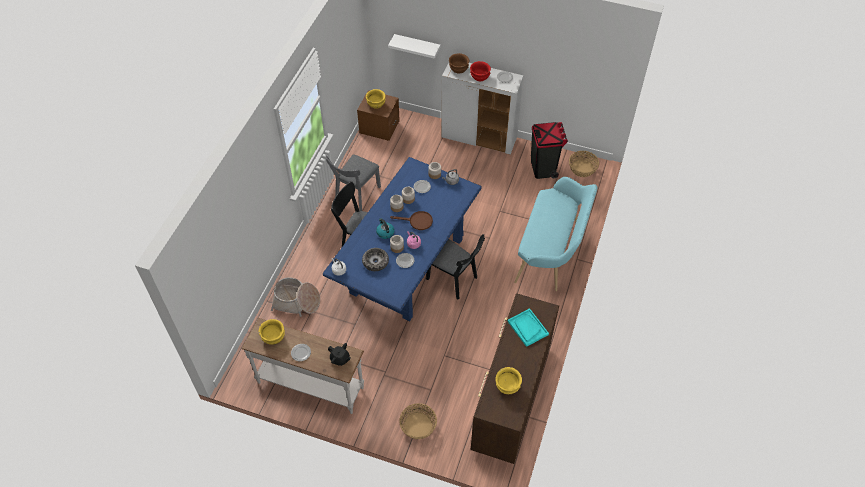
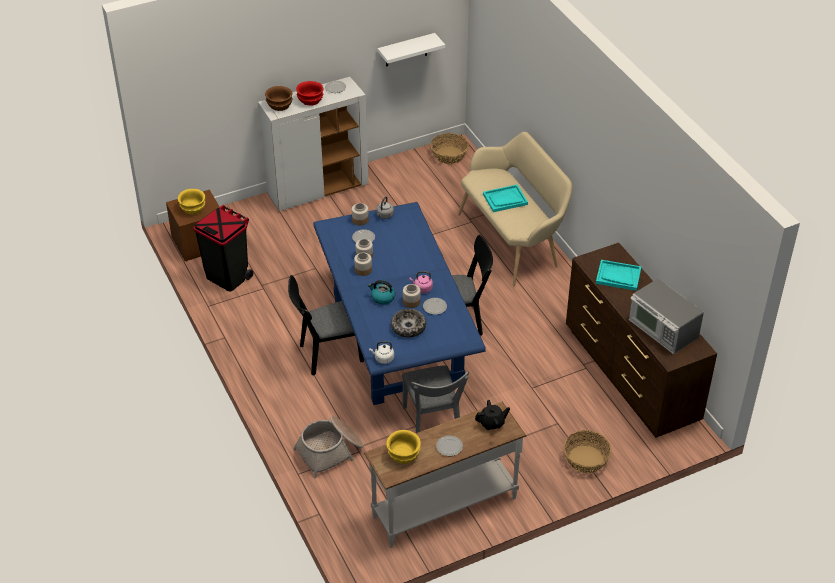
camera: 45 degrees left, 10 degrees down
(356, 195) = (260, 318): grey chair -> grey chair (432, 426)
(417, 46) = (211, 108): white shelf -> white shelf (406, 50)
(417, 221) = (400, 268): brown frying pan -> none
(507, 386) = (662, 329): yellow bowl -> microwave
(543, 168) = (413, 177): black trash can -> black trash can (227, 277)
(547, 222) = (505, 199): none -> turquoise tray
(551, 253) = (512, 240): turquoise bench -> beige bench

